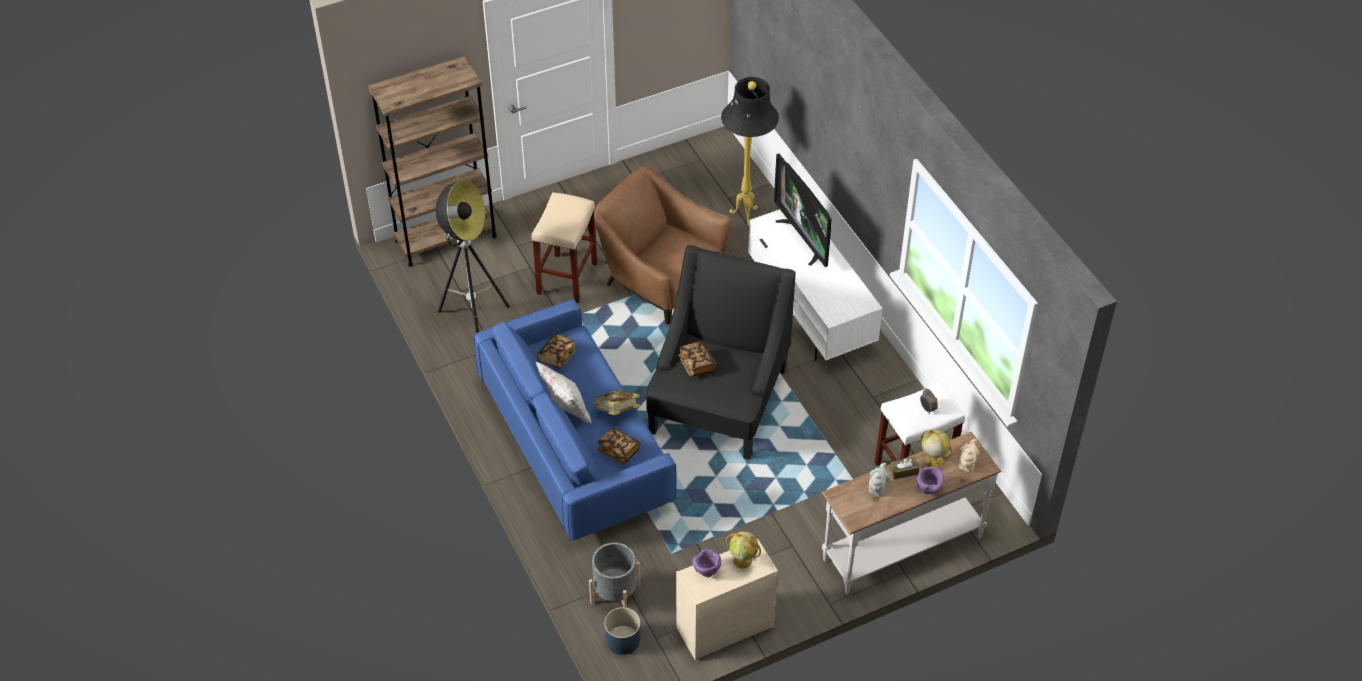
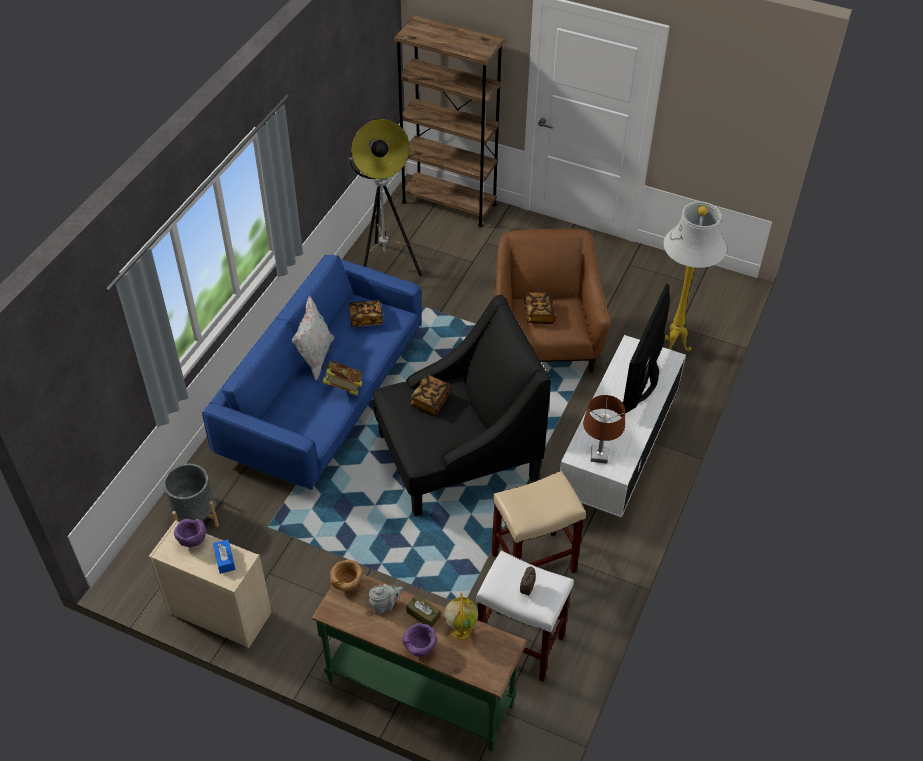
camera: 50 degrees right, 0 degrees up
(567, 279) = (484, 289): beige stool -> beige stool (532, 563)
(619, 451) = (305, 414): book -> book (539, 314)
(622, 640) = (151, 550): blue planter -> none
(743, 560) = (225, 559): globe -> blue tissue box
(746, 216) = (673, 350): black floor lamp -> white floor lamp
(841, 497) = (347, 584): none -> brown bowl
(844, 305) = (599, 456): none -> brown table lamp
(901, 547) = (421, 691): white console table -> green console table
(967, 463) = (481, 661): beige teapot -> none

